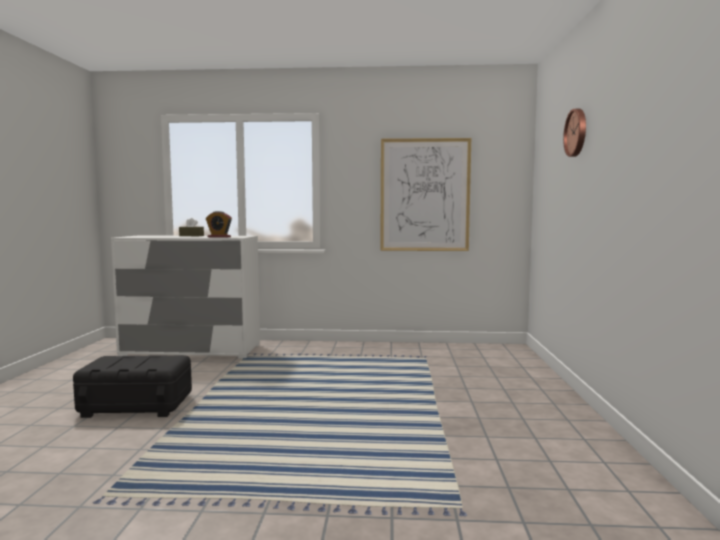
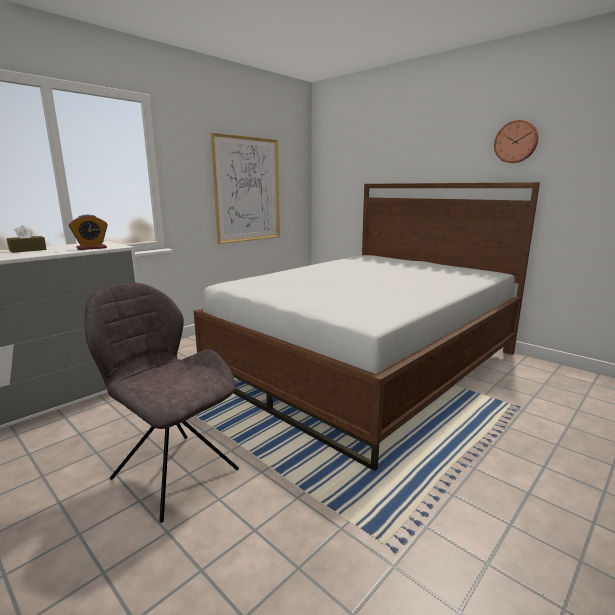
camera: 50 degrees left, 10 degrees up
(137, 405) = (172, 472): black storage box -> grey chair
(418, 408) = (366, 363): none -> bed
(577, 132) = (393, 149): wall clock -> wall clock (516, 142)

